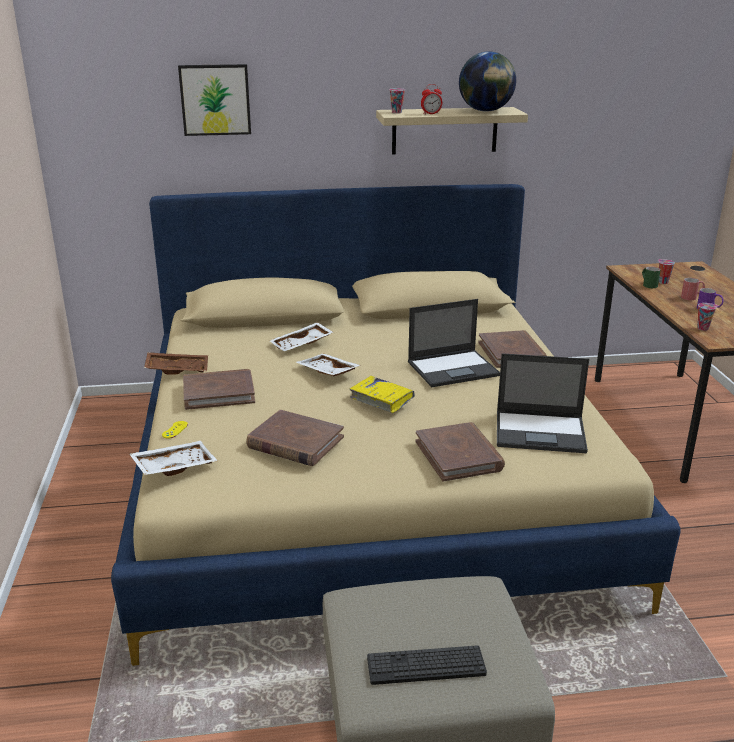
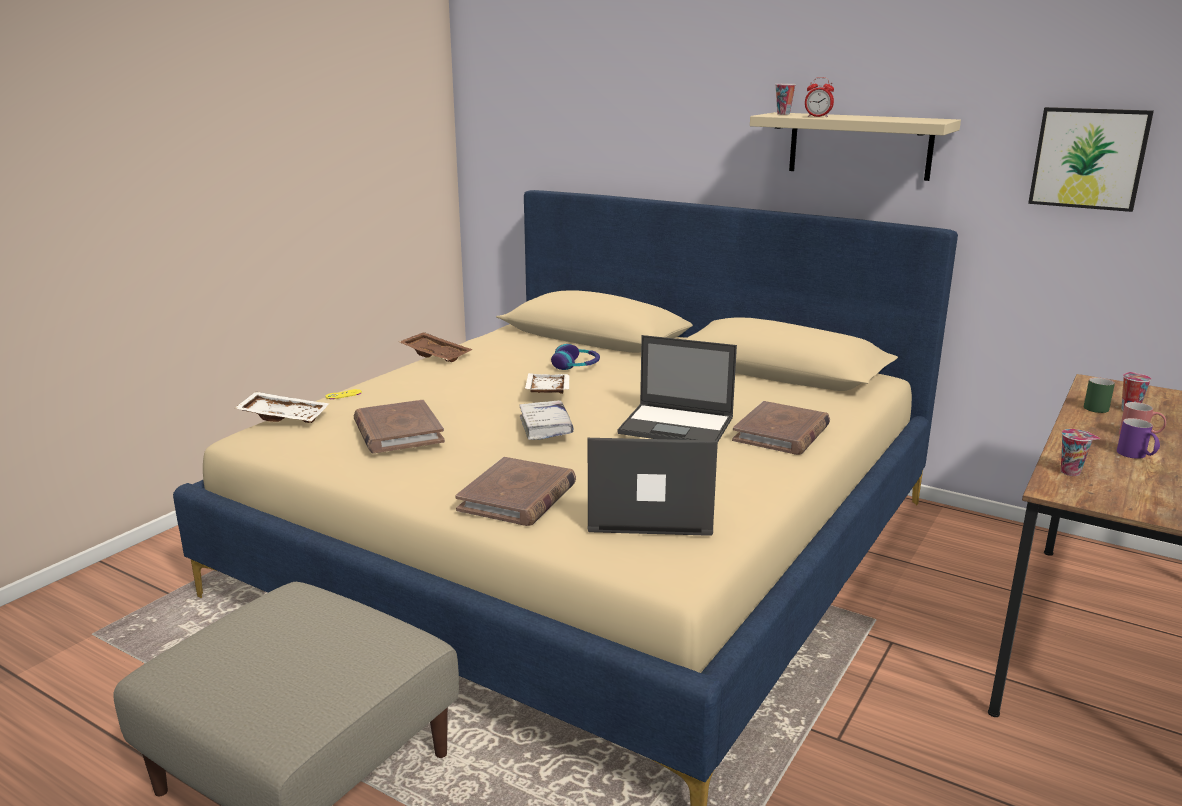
camera: 40 degrees right, 5 degrees down
(215, 99) = (604, 90): picture -> picture (1089, 158)
(219, 392) = (428, 379): brown book -> none
(302, 345) = (576, 365): white tray -> headphones
(381, 399) = (545, 427): yellow book -> white book
(426, 666) = (240, 673): keyboard -> none
(486, 111) = (900, 119): globe -> none
(541, 432) = (648, 511): laptop -> laptop turned 135 degrees clockwise

